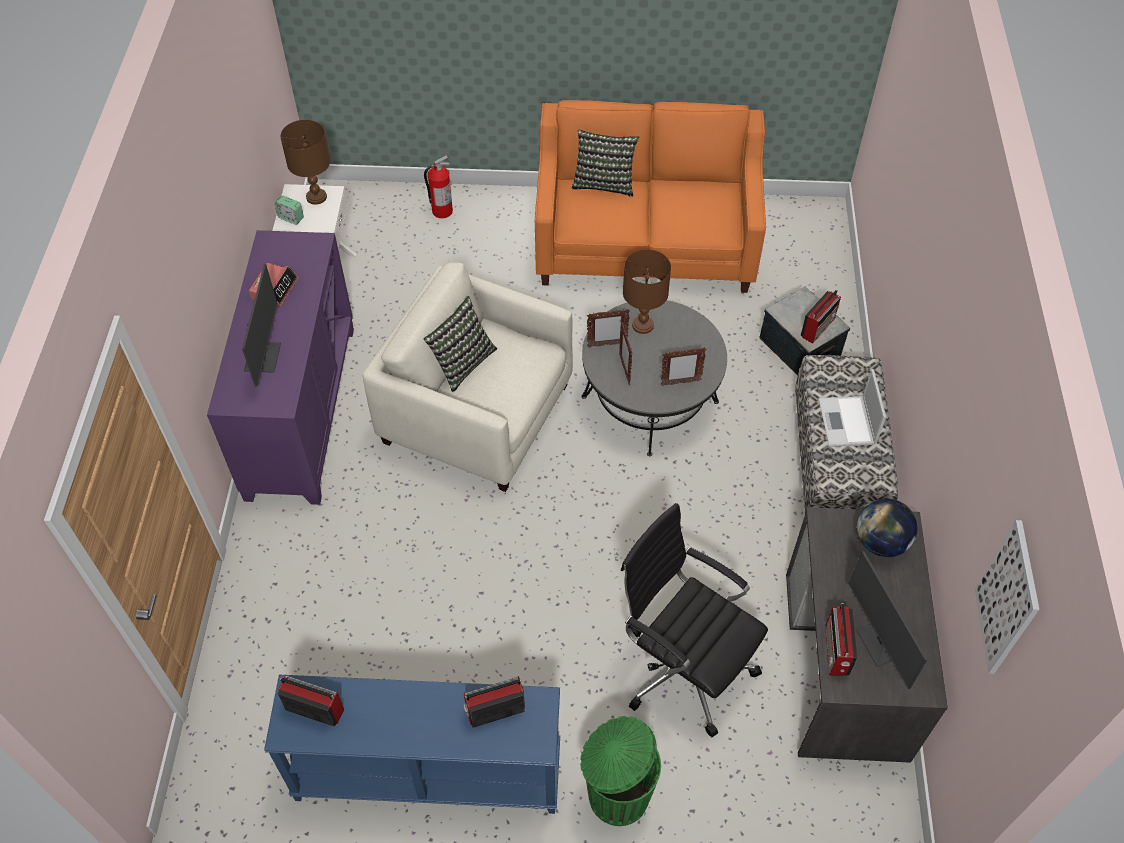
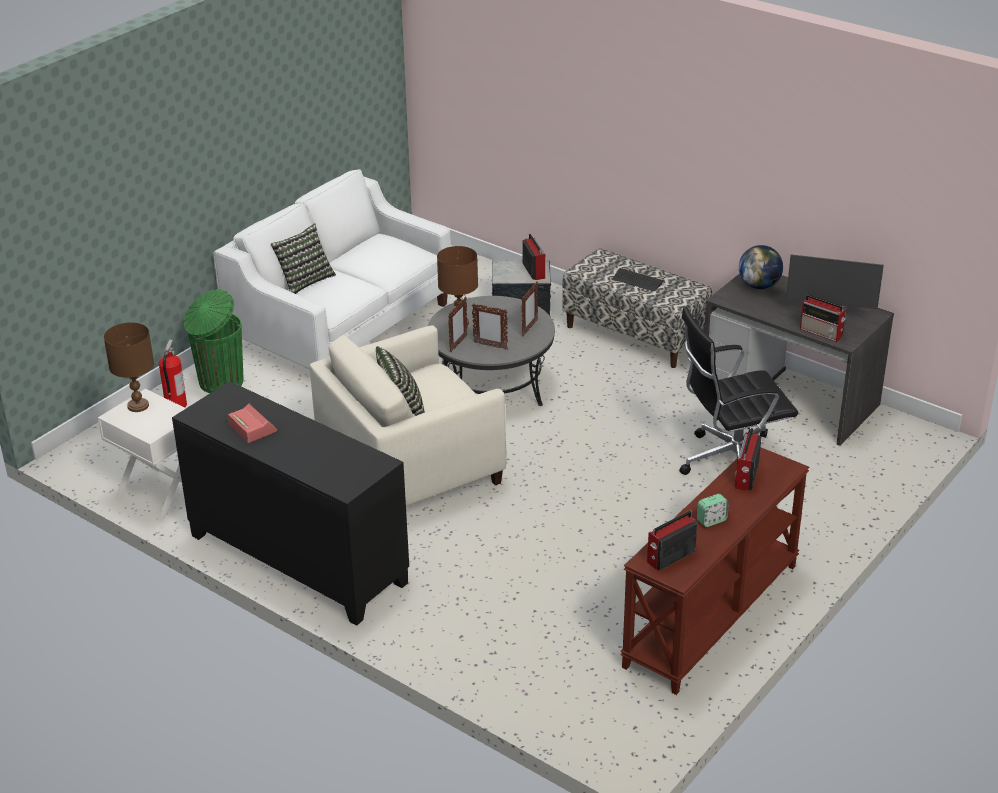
camera: 55 degrees left, 20 degrees down
(264, 357) = (320, 456): monitor -> none
(291, 218) = (144, 426): alarm clock -> alarm clock (711, 520)
(300, 411) = (296, 559): purple cabinet -> black cabinet
(427, 774) = (712, 616): blue console table -> brown console table
(616, 795) = (804, 533): green trash can -> green trash can (219, 382)
(645, 242) = (341, 325): orange sofa -> white sofa
(847, 423) = (637, 281): laptop -> keyboard
(1007, 599) = (901, 178): picture -> none

